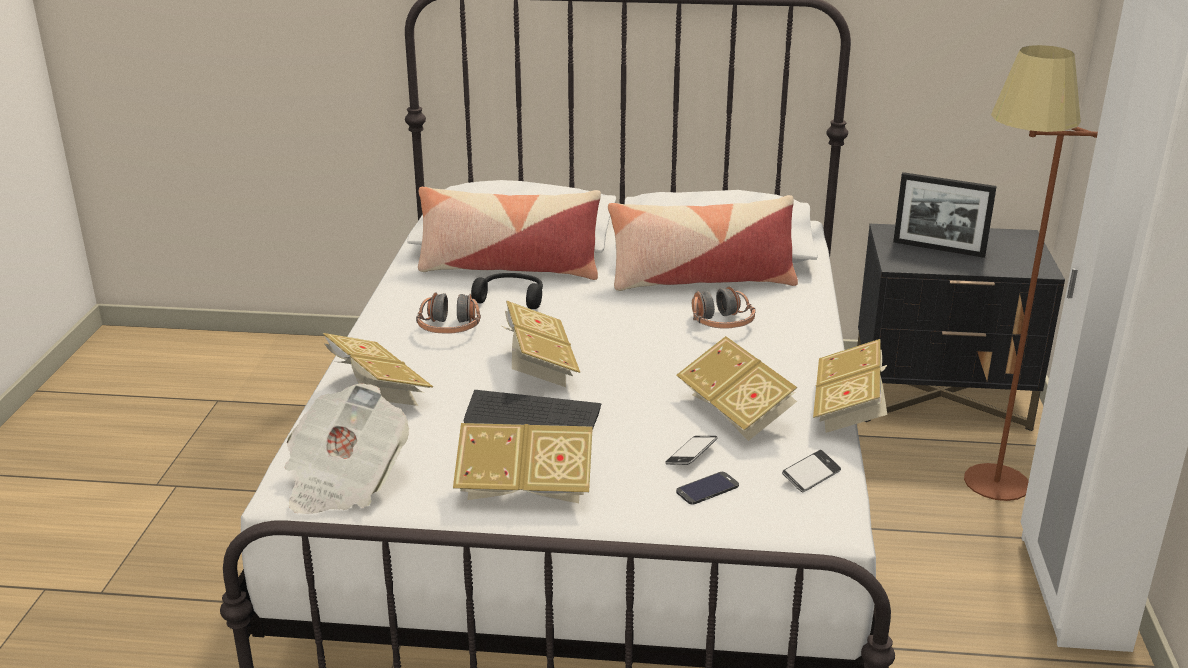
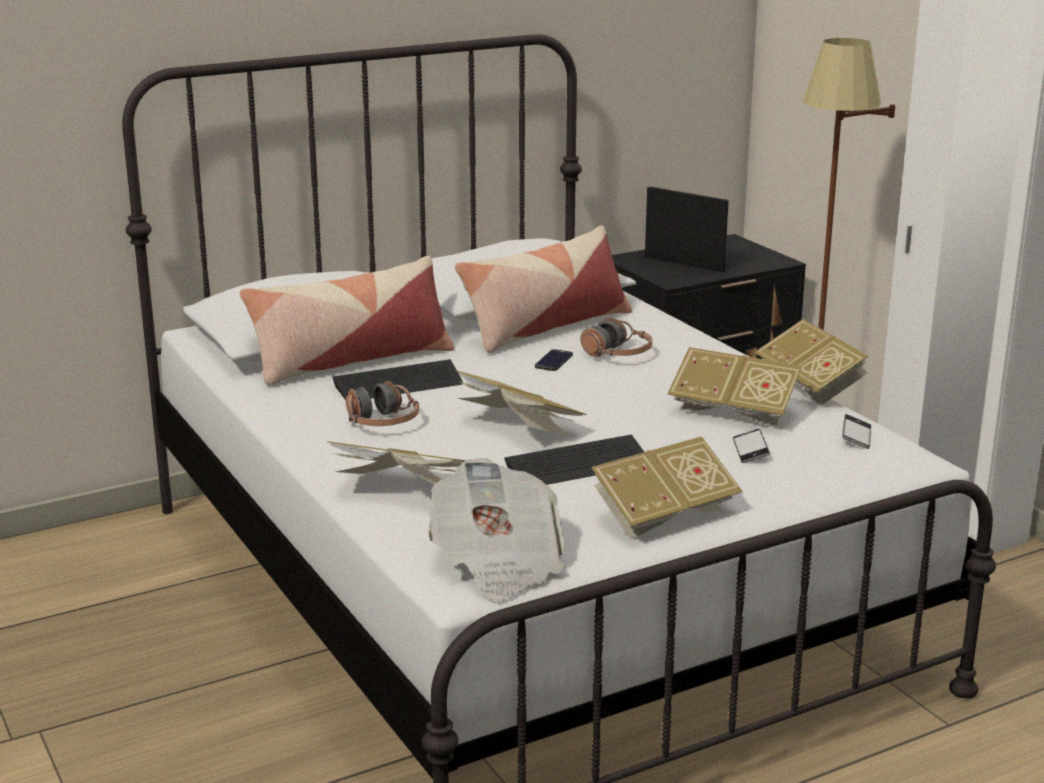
camera: 35 degrees left, 5 degrees down
(511, 298) = (398, 384): black headphones -> keyboard
(707, 489) = (800, 469): phone -> phone (554, 361)
(938, 249) = (684, 263): picture frame -> picture frame turned 135 degrees counterclockwise

